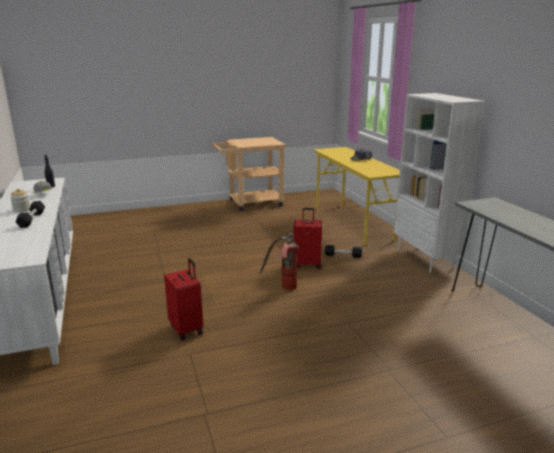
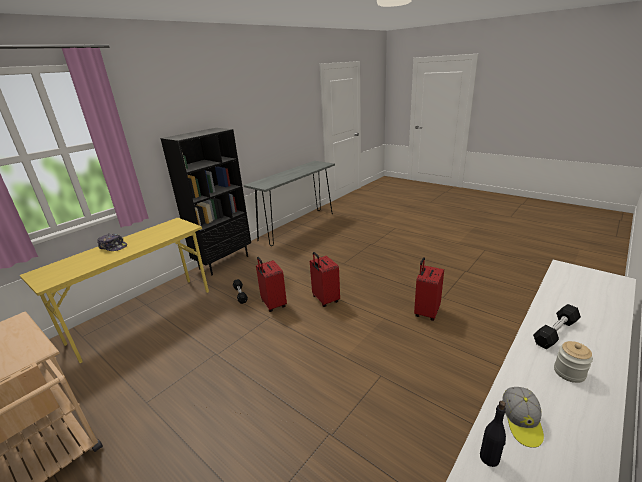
camera: 120 degrees left, 5 degrees up
(283, 287) = (325, 300): fire extinguisher -> red suitcase
(425, 259) = (224, 262): white bookcase -> black bookcase

